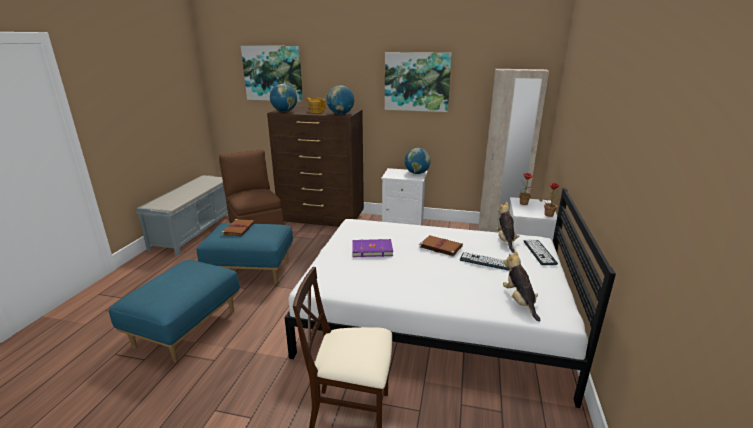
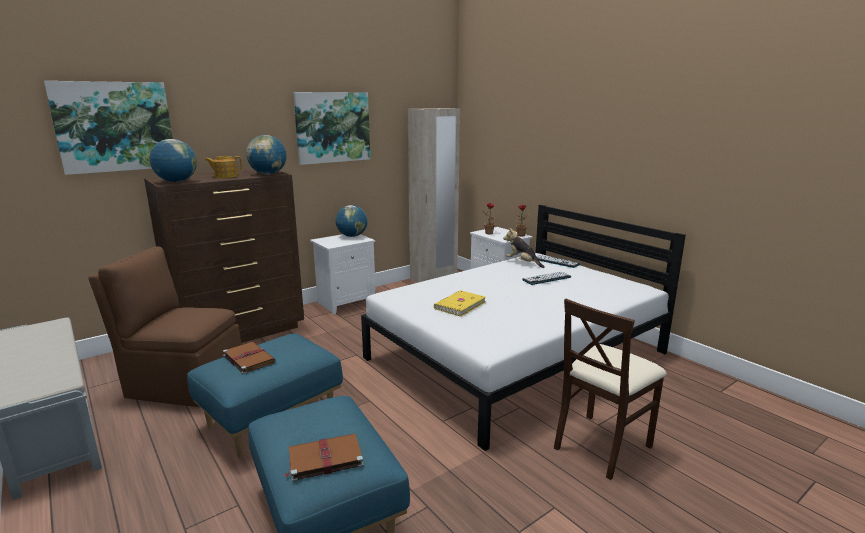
camera: 50 degrees left, 5 degrees down
(371, 249) = (459, 305): purple book -> yellow book
(440, 247) = (498, 282): brown book -> brown book (324, 459)
(519, 301) = (613, 291): plush toy -> none

